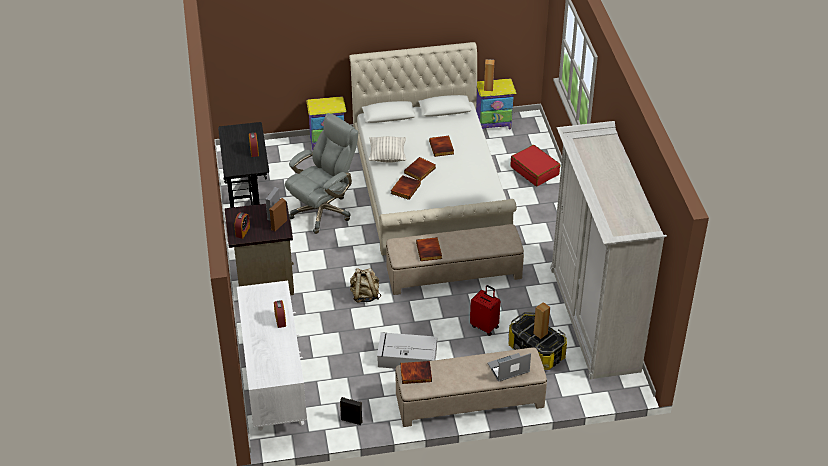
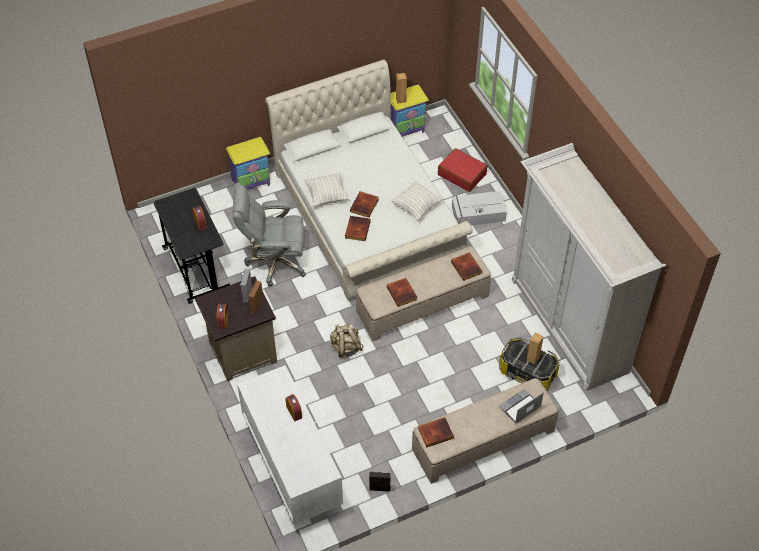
camera: 15 degrees left, 10 degrees up
(324, 212) = (274, 262): grey office chair -> grey office chair turned 120 degrees counterclockwise
(406, 357) = (408, 407): grey storage box -> grey storage box (477, 213)
(442, 147) = (377, 175): book -> book (467, 267)
(470, 180) = (416, 206): none -> pillow
(485, 326) = (471, 356): red suitcase -> none

